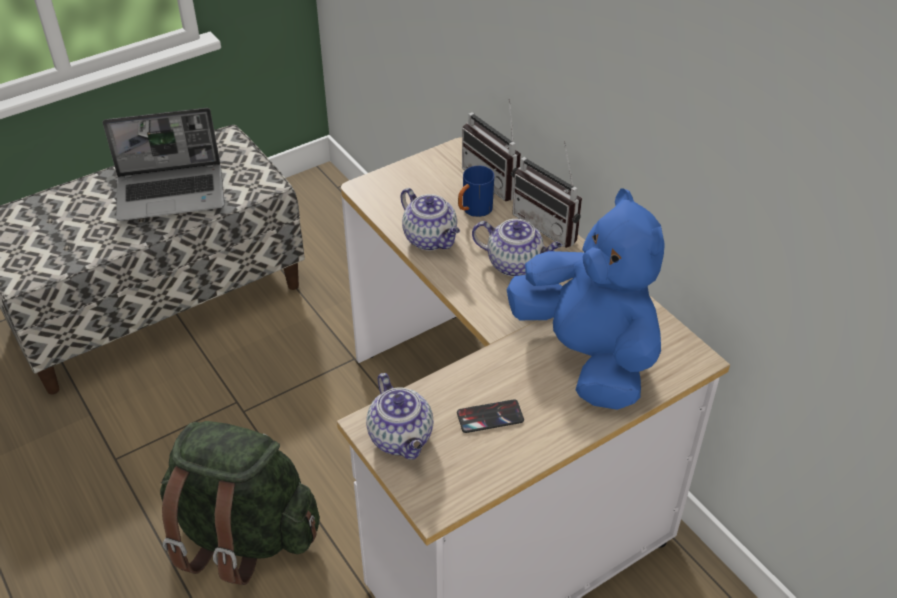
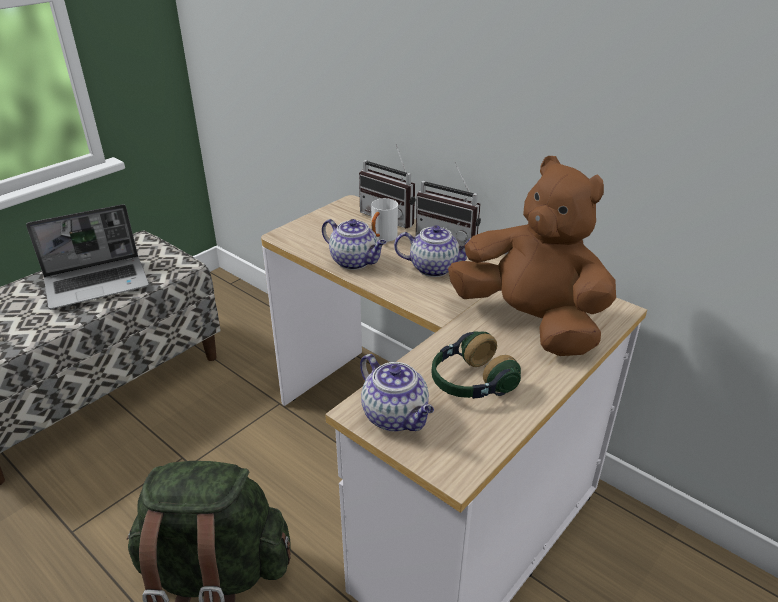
camera: 15 degrees left, 10 degrees down
(473, 211) = (382, 238): blue mug -> white mug
(490, 416) = (470, 383): phone -> headphones
(587, 356) = (529, 322): blue plush toy -> brown plush toy

